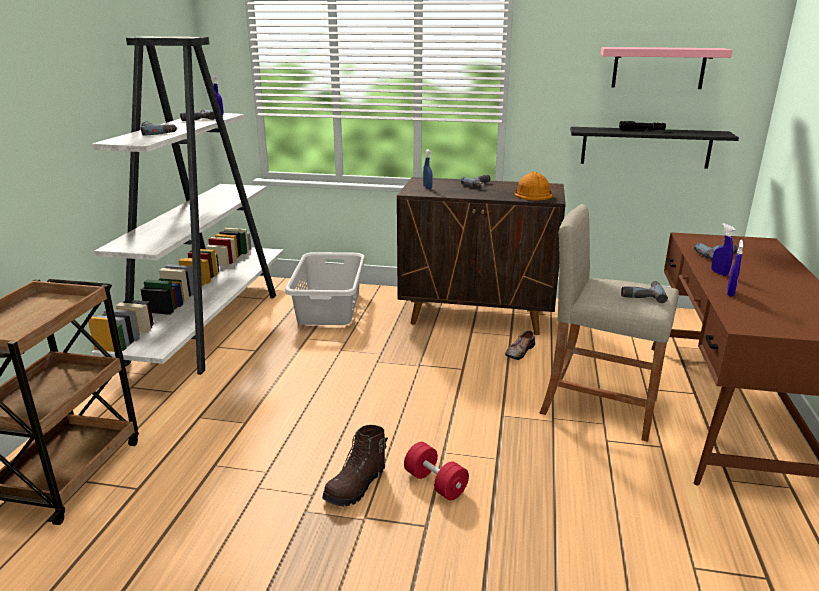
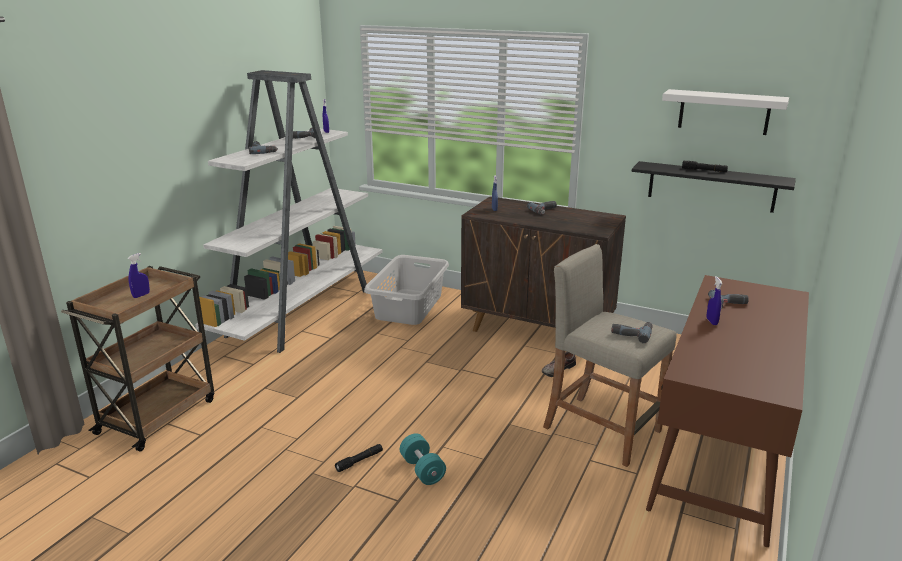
camera: 15 degrees right, 0 degrees up
(356, 486) = (359, 461): brown boot -> black flashlight
(435, 483) = (422, 470): red dumbbell -> turquoise dumbbell
(532, 194) = (585, 224): orange hard hat -> none
(658, 68) = (724, 112): pink shelf -> white shelf
(730, 293) = (703, 342): blue spray bottle -> blue spray bottle (141, 295)

